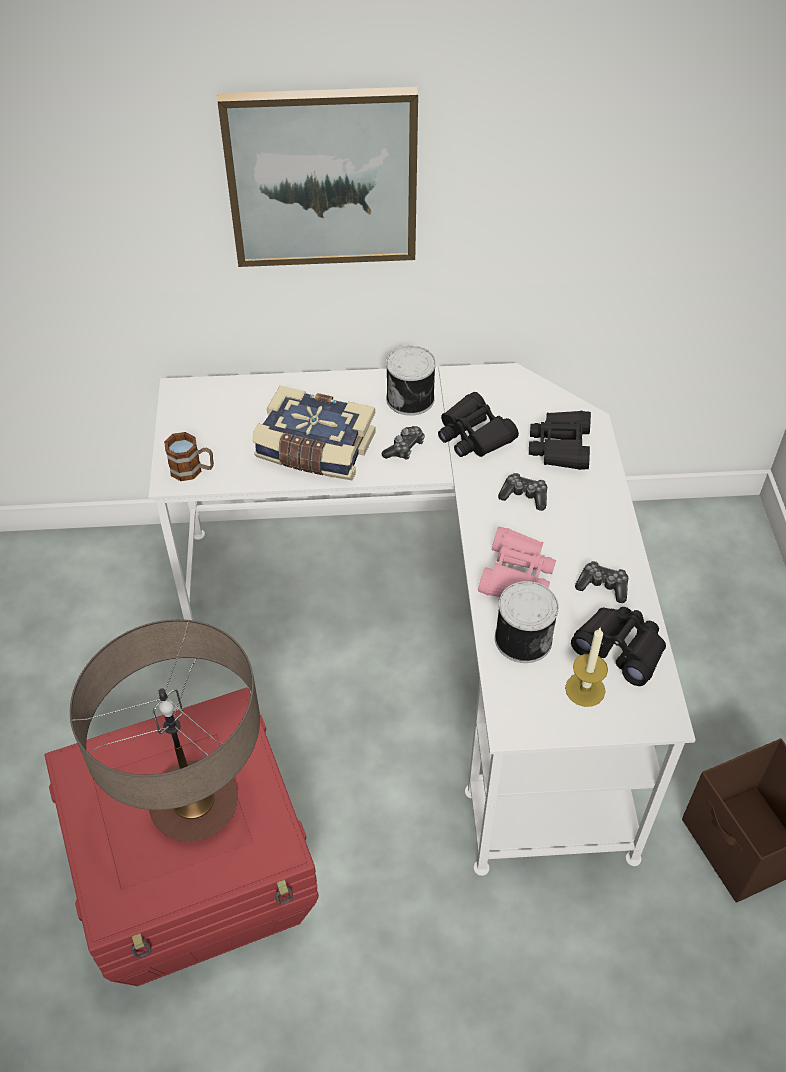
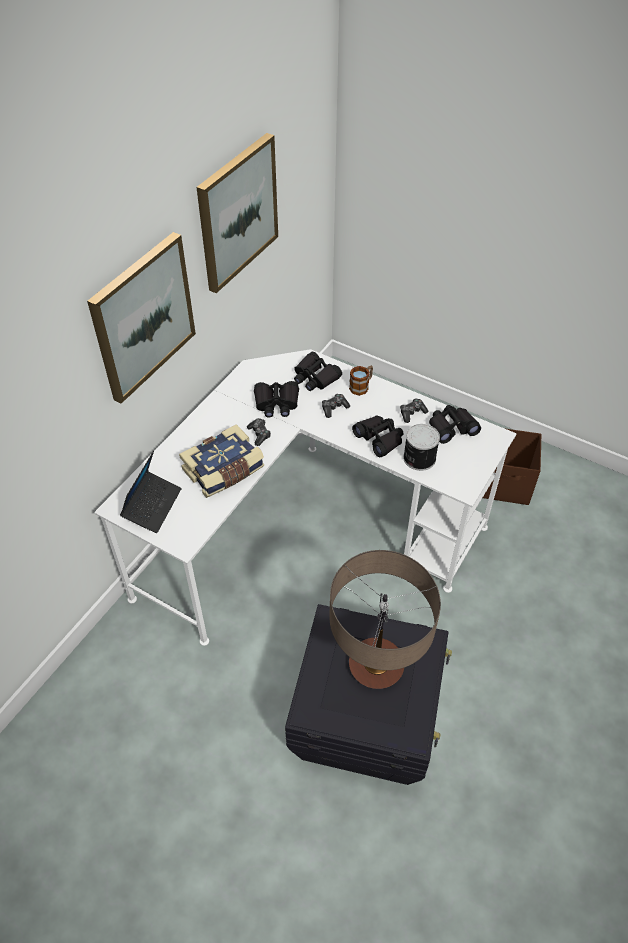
camera: 55 degrees left, 0 degrees up
(192, 470) = (186, 532): mug -> mug (361, 386)
(200, 879) = (366, 720): red storage box -> black storage box
(207, 419) = (152, 505): none -> laptop
(411, 398) = (226, 412): can -> none
(516, 574) = (379, 439): pink binoculars -> black binoculars
(575, 133) = (237, 212): none -> picture
(585, 689) = (464, 453): candle -> none

